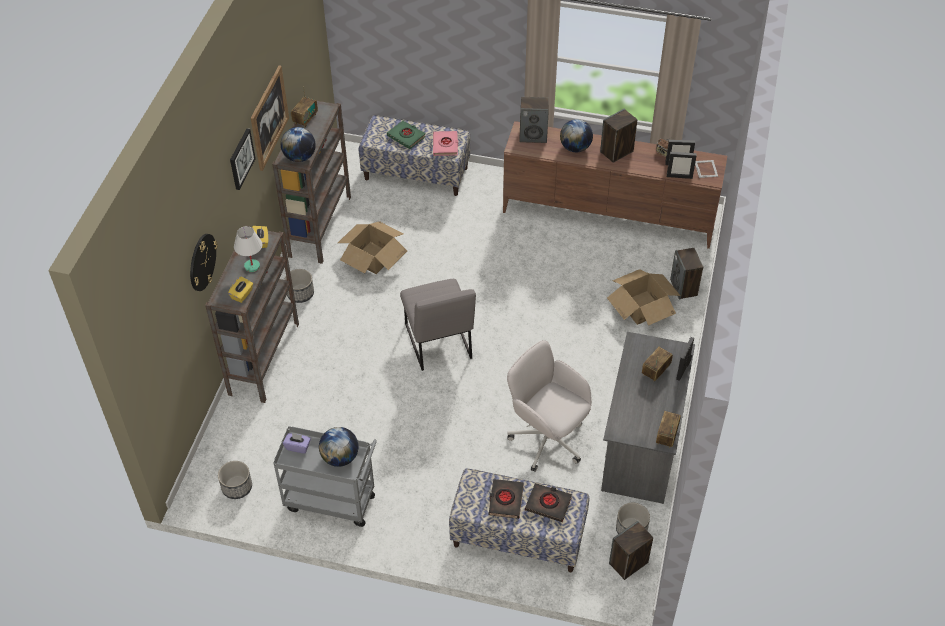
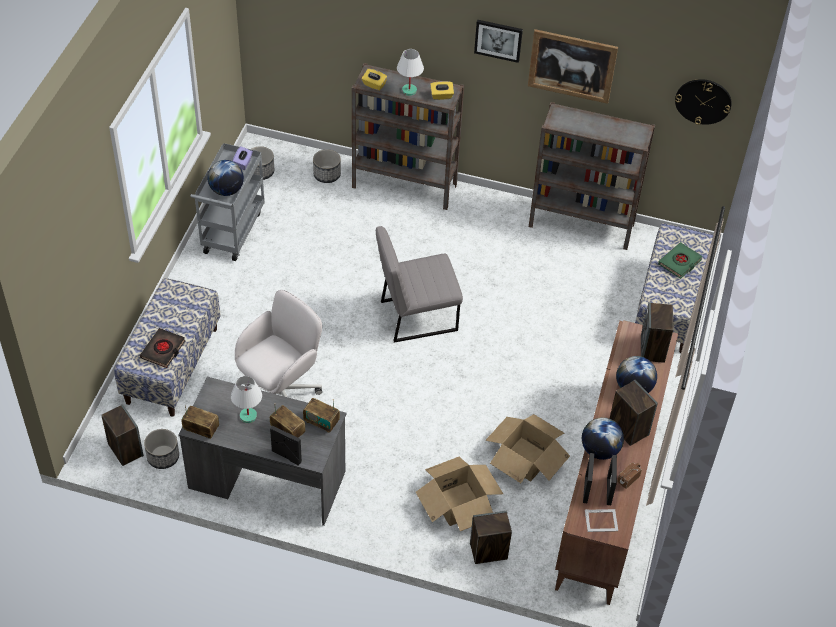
camera: 90 degrees right, 0 degrees up
(202, 262) = (387, 37): wall clock -> wall clock (703, 101)
(300, 157) = (561, 121): globe -> globe (600, 450)
(300, 293) = (487, 211): planter -> planter (327, 175)
(305, 119) = (620, 124): radio -> radio (321, 422)
(373, 257) = (537, 267): cardboard box -> cardboard box (526, 459)
(445, 145) = (667, 296): pink book -> none
(505, 500) = (173, 318): black book -> none
(644, 401) = (248, 416): none -> white table lamp

